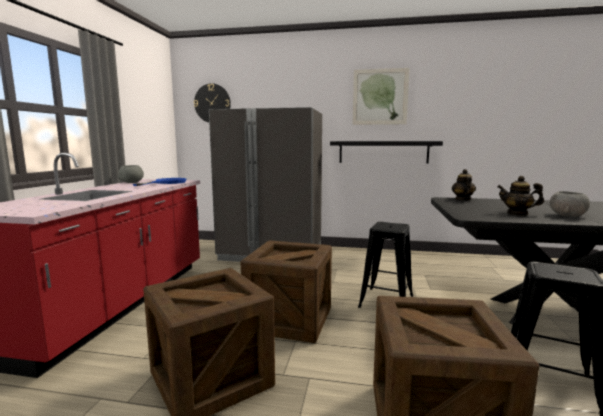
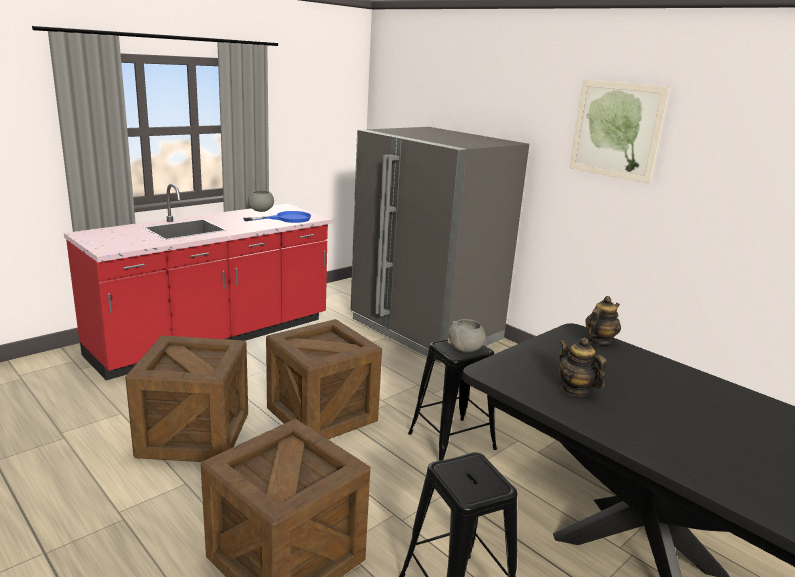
camera: 35 degrees right, 10 degrees up
(212, 103) = (406, 105): wall clock -> none
(383, 152) = (608, 222): black shelf -> none
(567, 216) = (633, 419): grey bowl -> grey bowl (465, 349)

